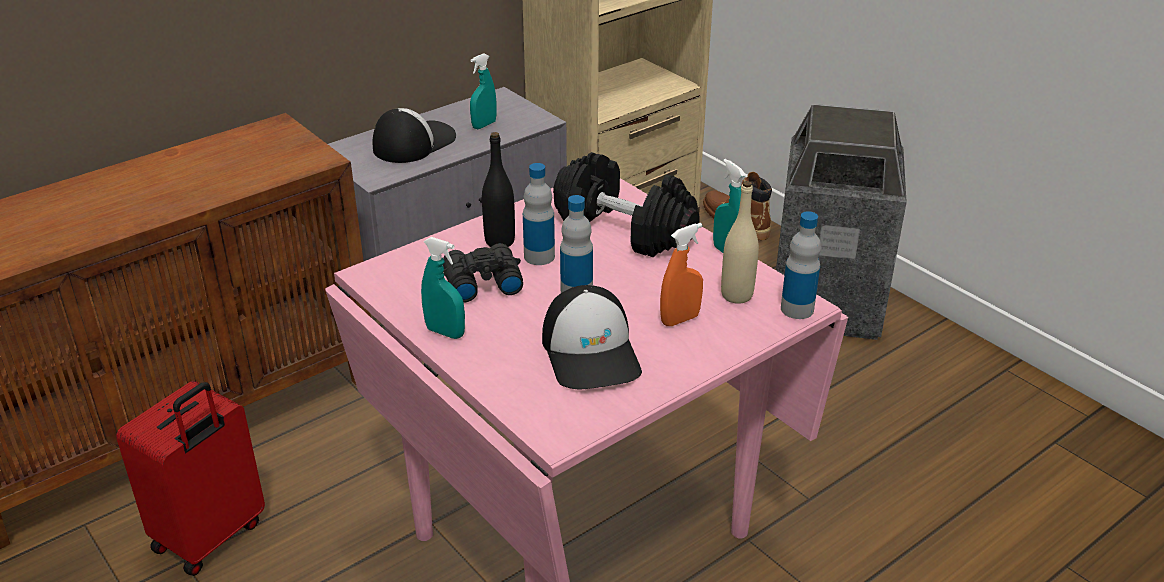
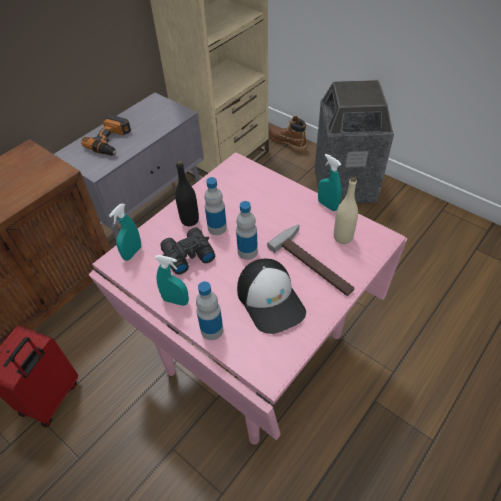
camera: 10 degrees left, 15 degrees up
(413, 143) = (112, 141): cap -> power drill
(484, 125) = (150, 122): turquoise spray bottle -> turquoise spray bottle (132, 253)
(625, 230) = (262, 198): black dumbbell -> none
(680, 319) = (315, 263): orange spray bottle -> hammer
(797, 309) = (380, 242): bottle -> bottle (212, 330)

